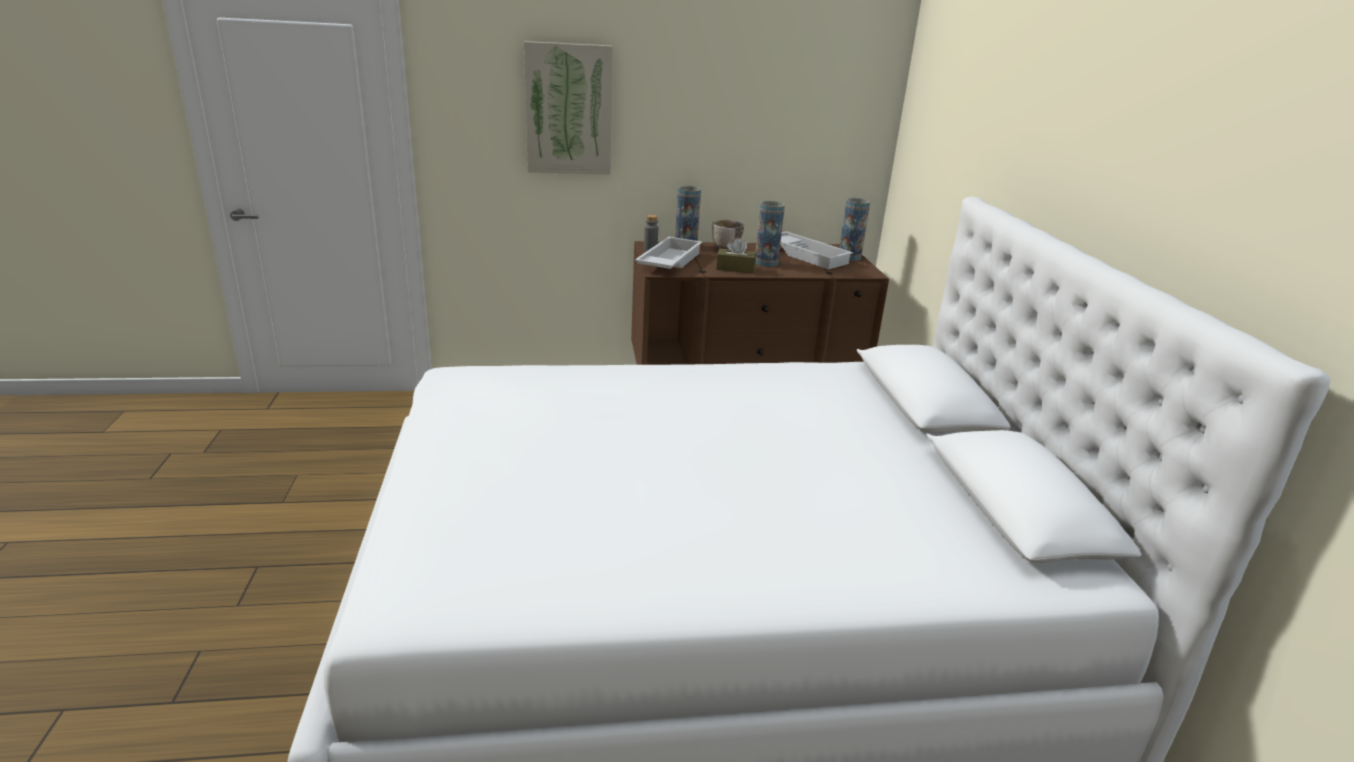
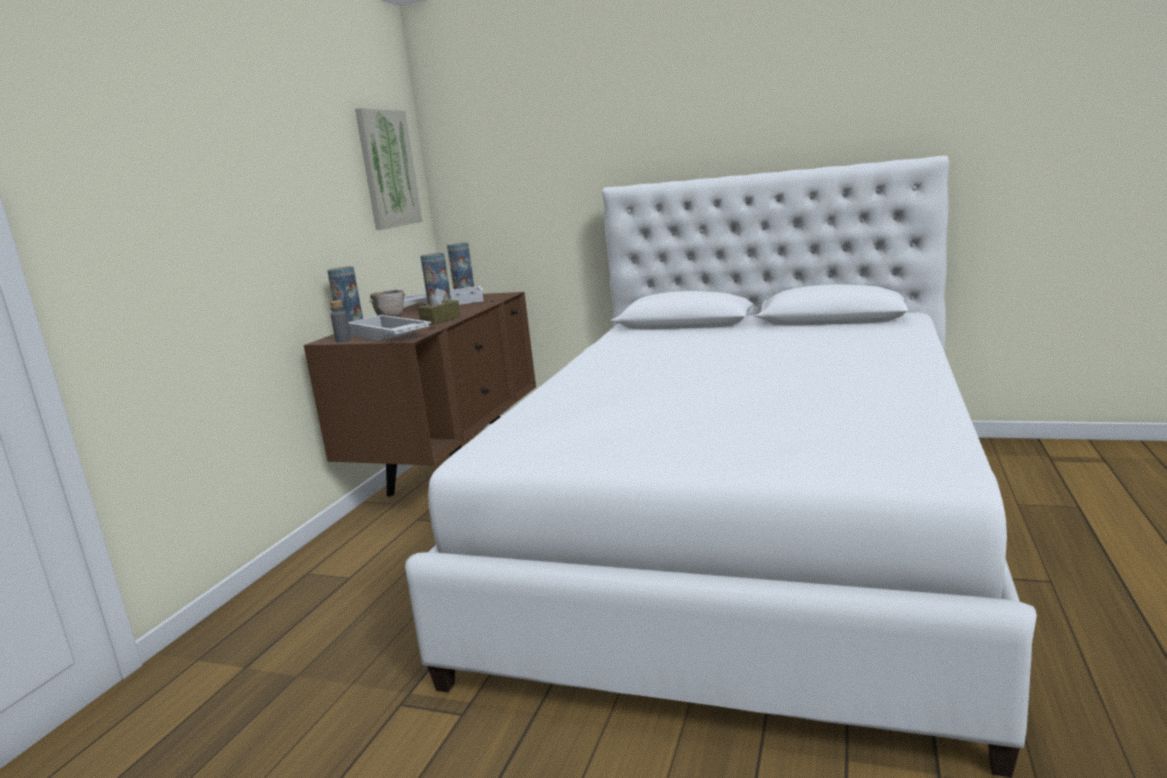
camera: 60 degrees left, 10 degrees down
(568, 109) = (204, 205): picture -> picture (387, 169)

